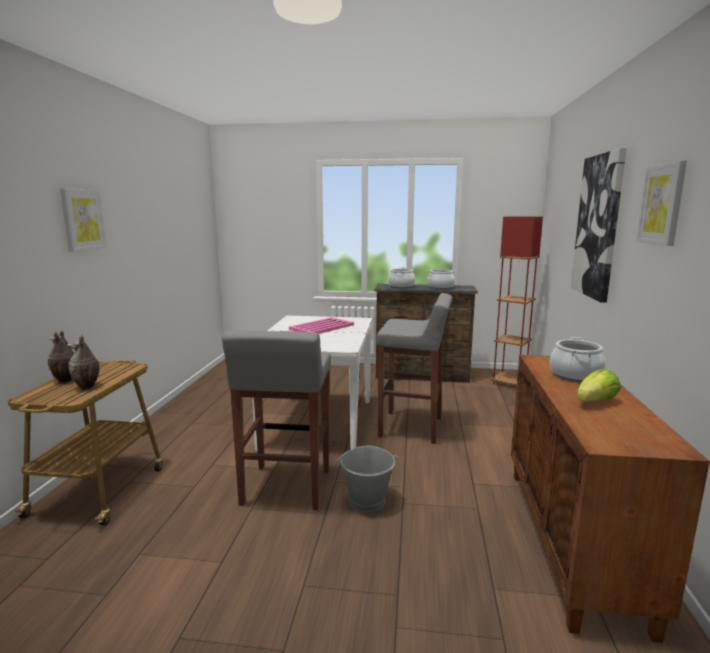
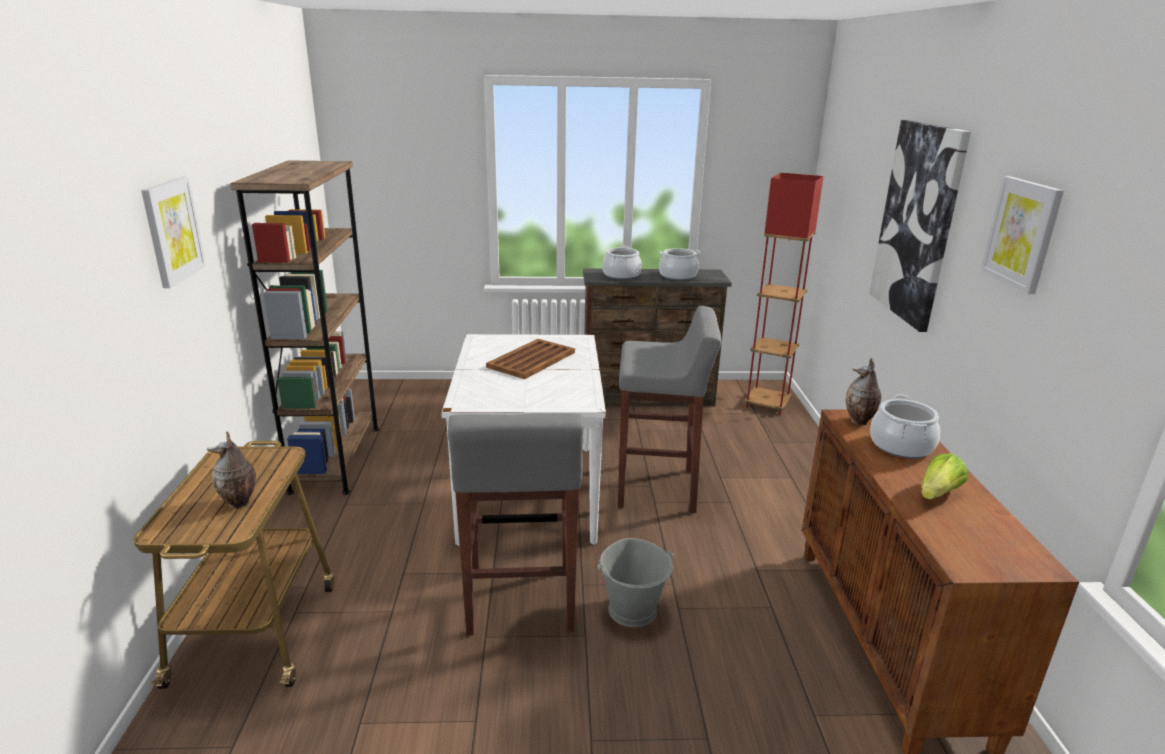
camera: 10 degrees left, 10 degrees up
(65, 381) = (197, 492): vase -> vase (859, 421)
(198, 398) = (336, 458): none -> brown bookcase
(322, 327) = (532, 359): pink tray -> brown tray

